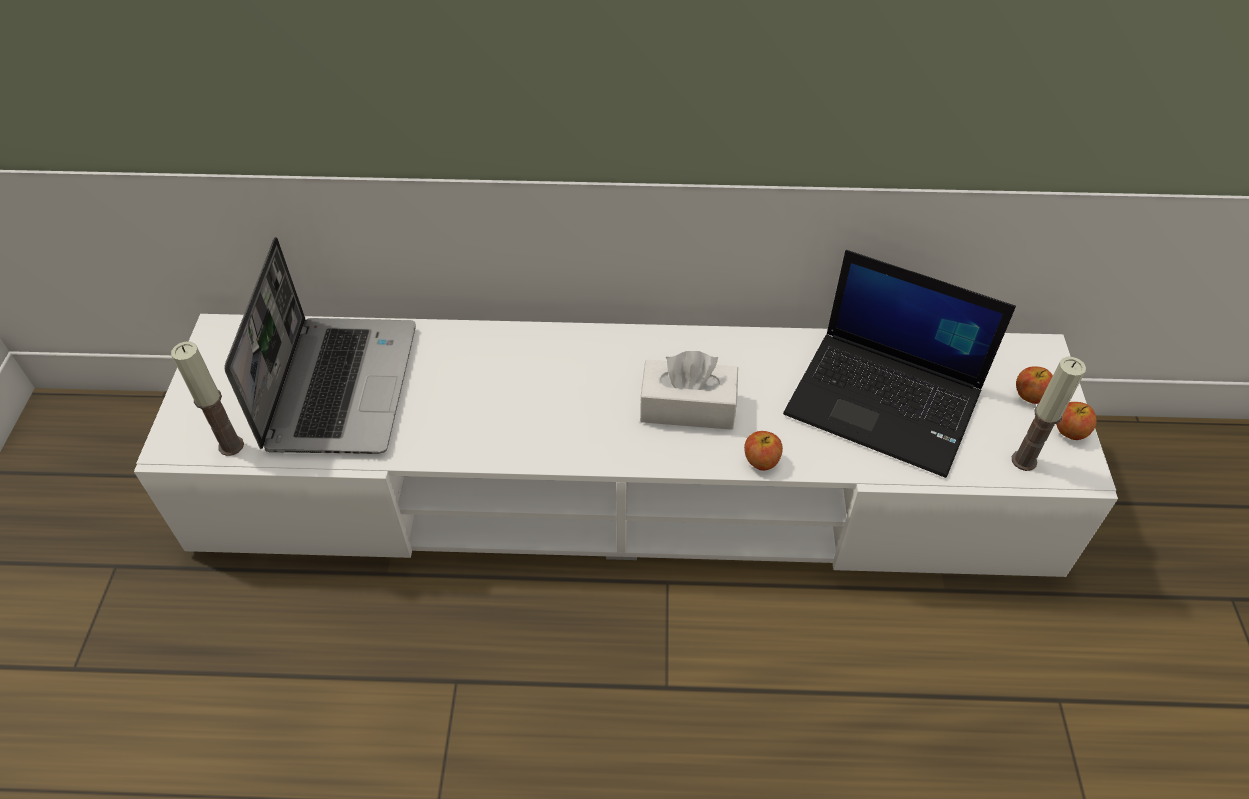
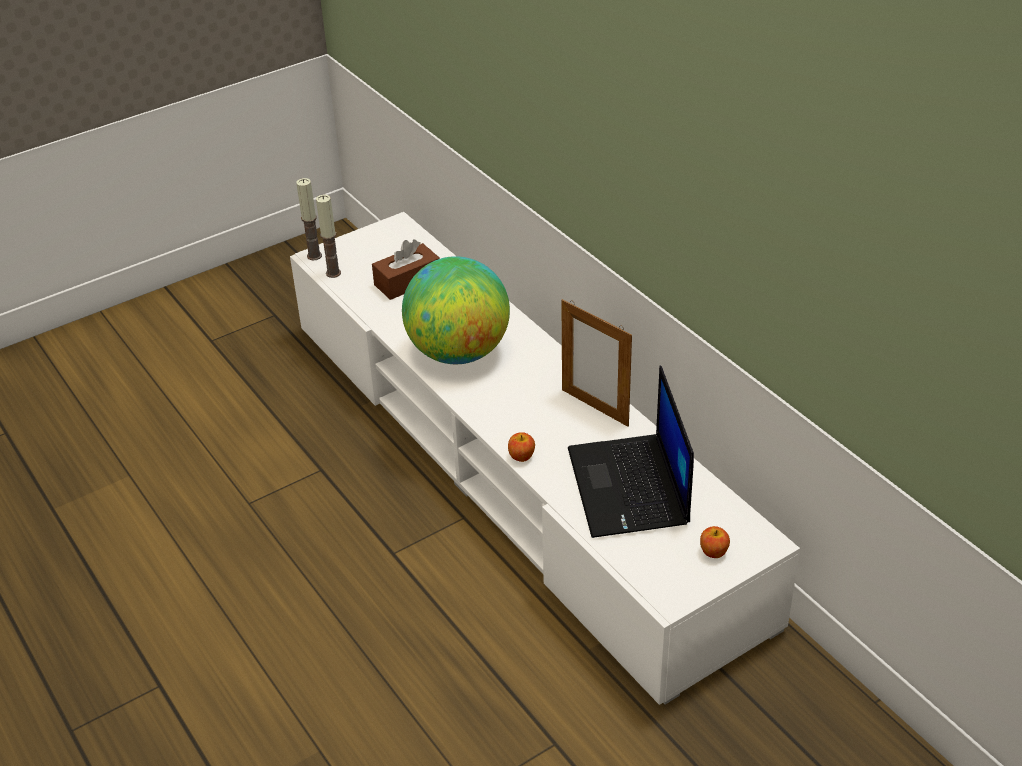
camera: 55 degrees right, 10 degrees down
(340, 385) = (407, 282): laptop -> brown tissue box
(525, 413) = (459, 352): none -> globe
(688, 407) = (531, 409): white tissue box -> none
(734, 356) = (595, 407): none -> picture frame
(1024, 460) = (648, 569): candle -> candle (314, 256)
(1069, 431) = (701, 582): apple -> none

